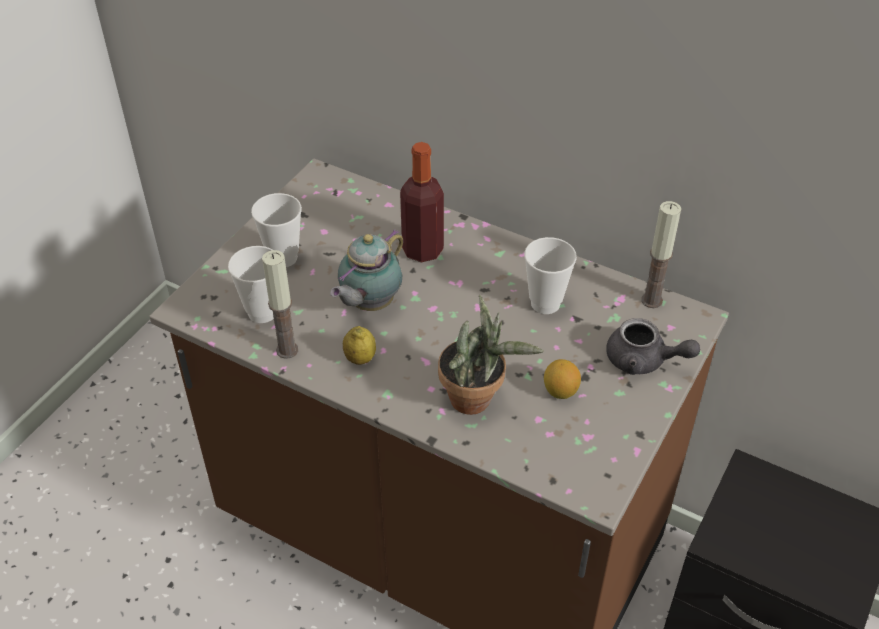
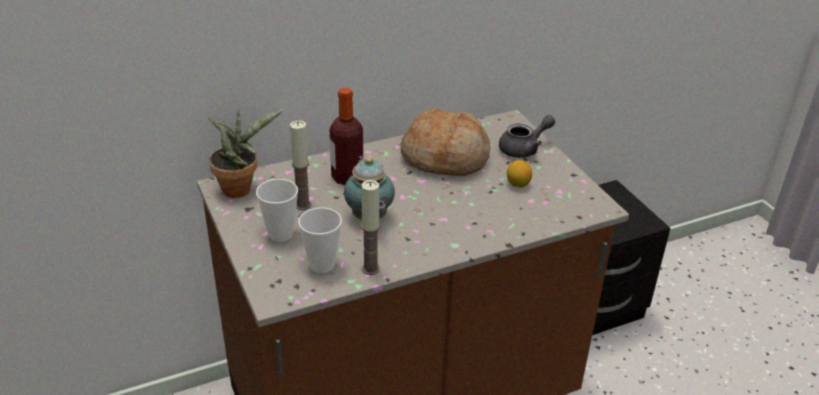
camera: 55 degrees left, 10 degrees down
(360, 358) = (413, 242): lemon -> none
(477, 400) = (494, 214): potted plant -> potted plant (240, 187)
(545, 303) = (446, 158): cup -> bread
(651, 300) = (483, 125): candle -> candle (303, 205)

